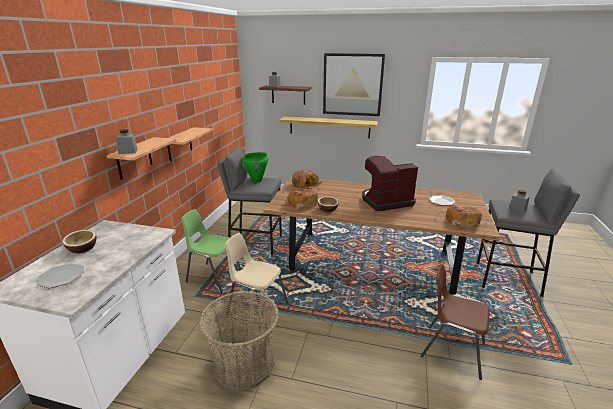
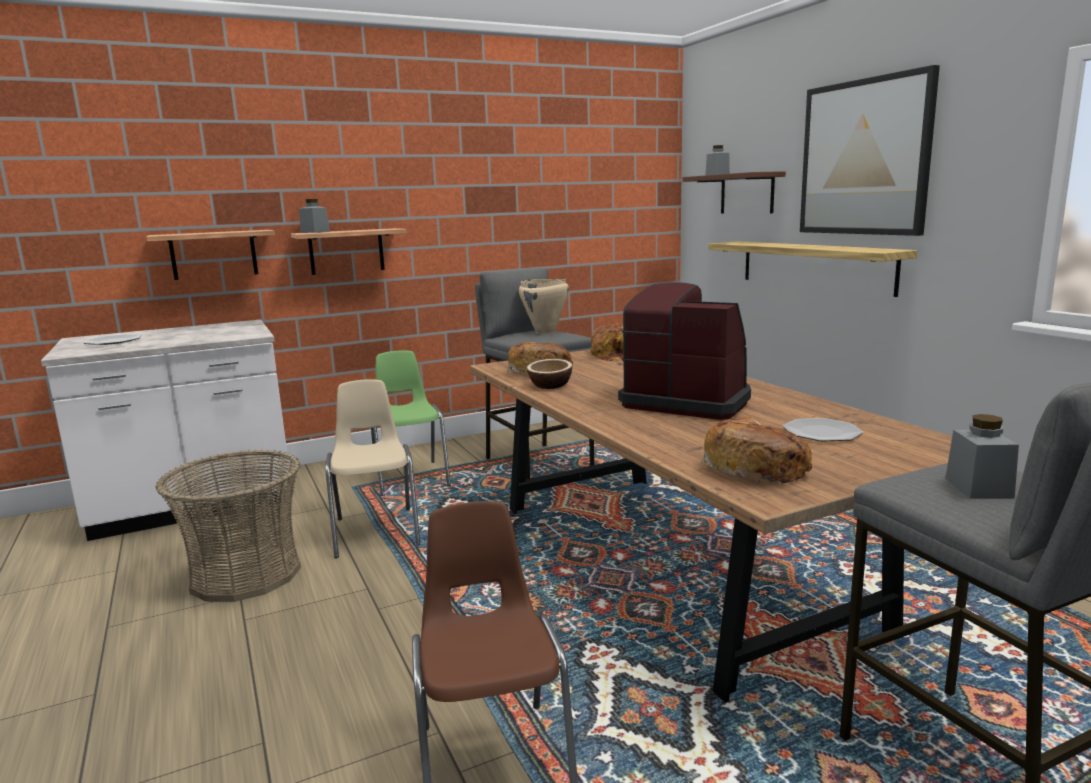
camera: 50 degrees right, 10 degrees down
(82, 248) = (181, 331): bowl -> none
(179, 144) = (460, 254): shelf -> shelf (214, 254)
(257, 180) = (545, 332): green cooking pot -> beige cooking pot

